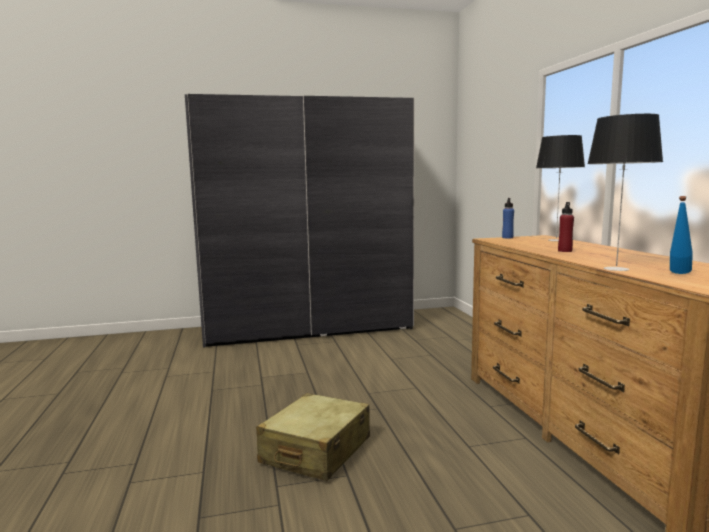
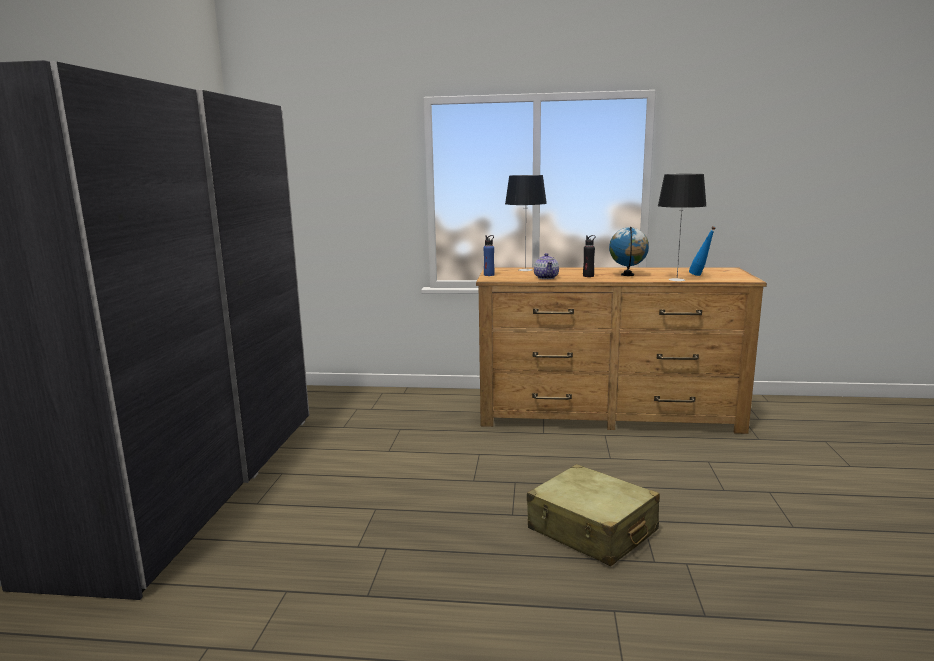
camera: 70 degrees left, 5 degrees up
(527, 245) = (546, 277): none -> teapot
(565, 251) = (588, 276): red bottle -> black bottle
(604, 257) = (627, 275): none -> globe

